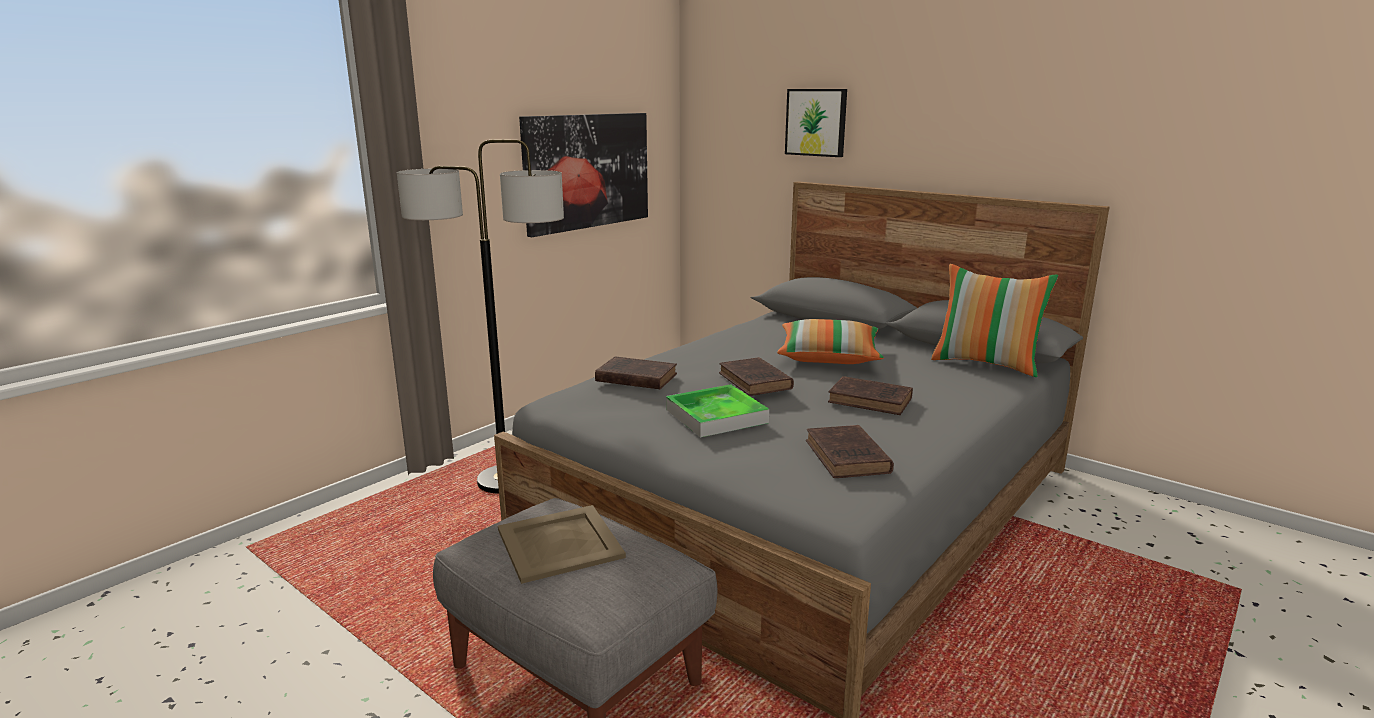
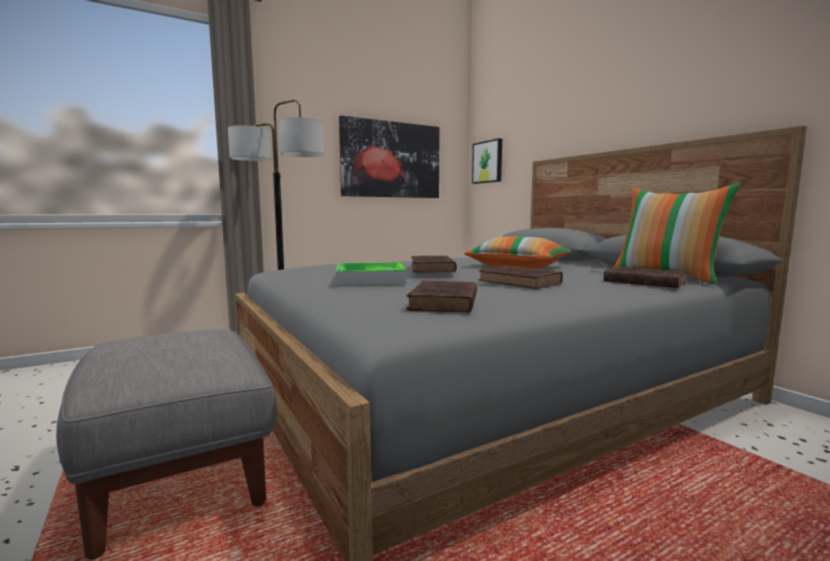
camera: 20 degrees right, 10 degrees down
(560, 542) = (171, 344): beige tray -> none
(634, 378) = (342, 262): brown book -> brown book (642, 282)
(816, 122) = (551, 116): picture -> picture (488, 162)

